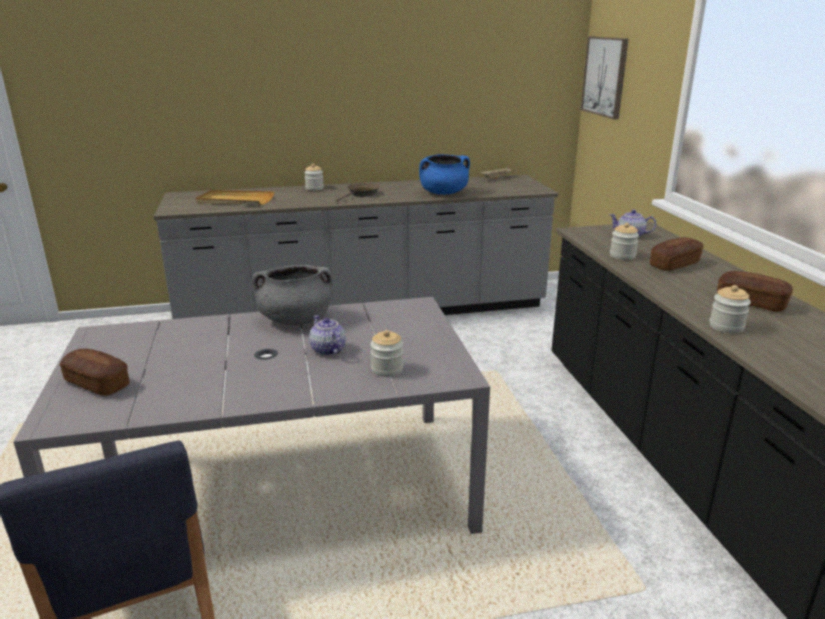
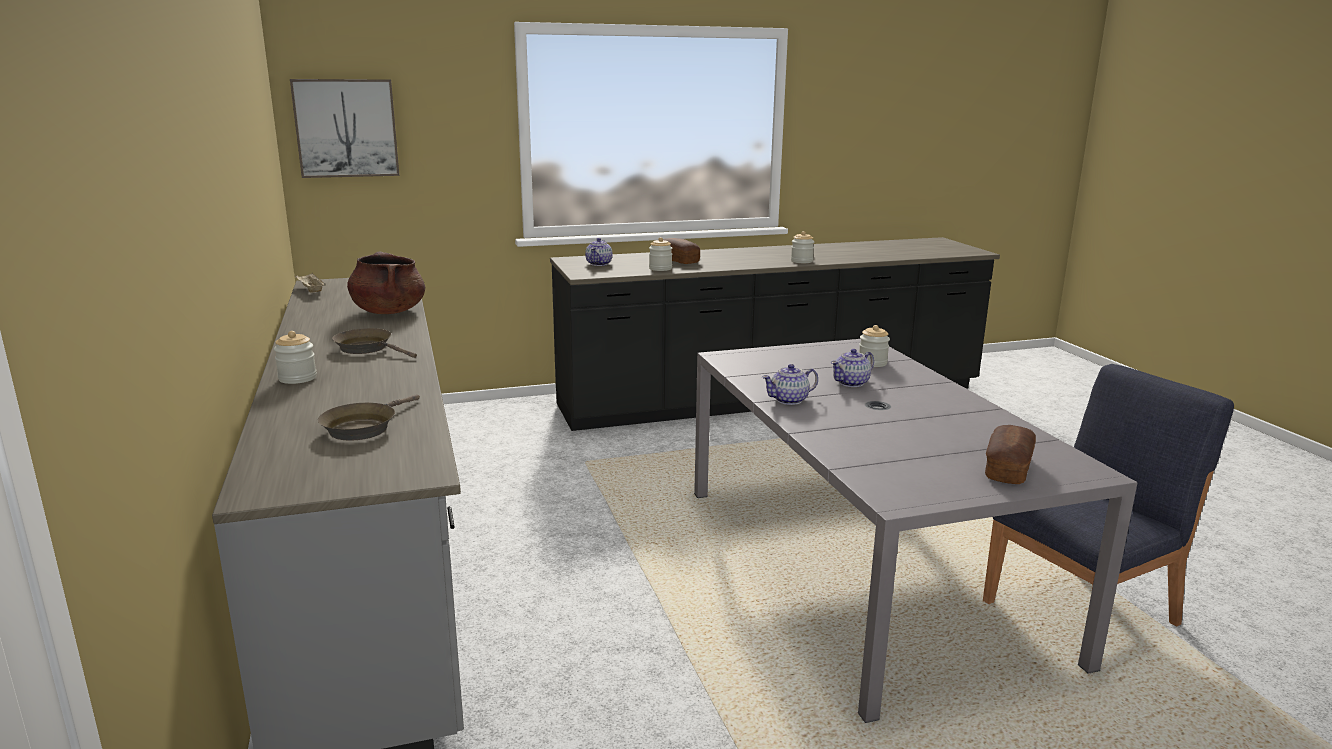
camera: 95 degrees left, 5 degrees down
(235, 201) = (363, 427): beige tray -> brown frying pan
(296, 320) = (789, 400): grey cooking pot -> teapot
(443, 193) = (388, 311): blue cooking pot -> brown cooking pot
(751, 302) = (754, 254): bread -> none

